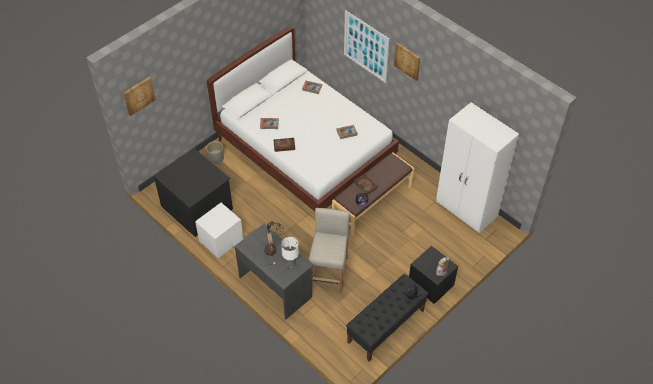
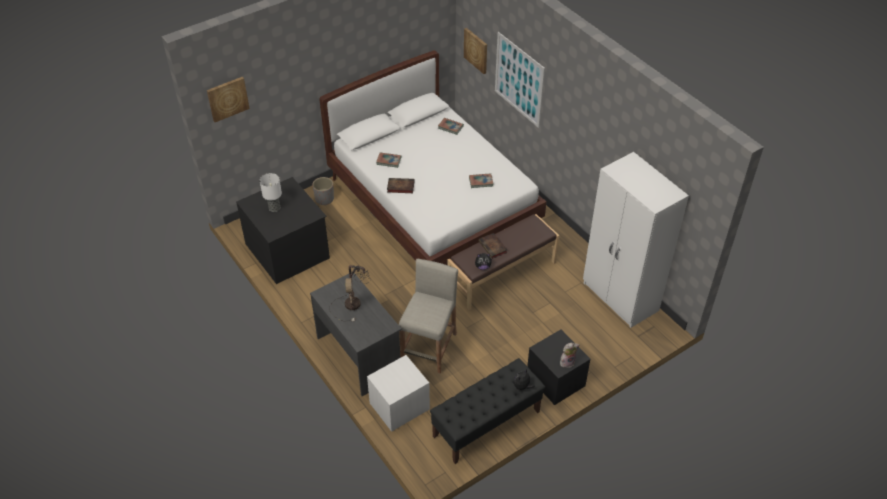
camera: 10 degrees right, 5 degrees down
(221, 240) = (306, 292): white nightstand -> white nightstand (399, 406)
(291, 262) = (374, 322): table lamp -> table lamp (274, 208)
(407, 61) = (564, 97): picture -> picture (476, 50)

